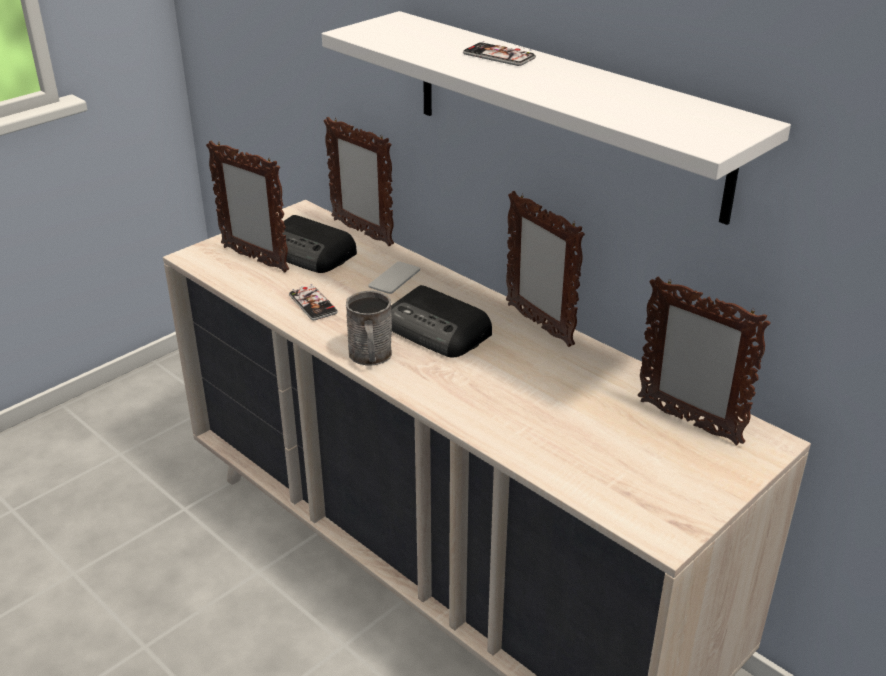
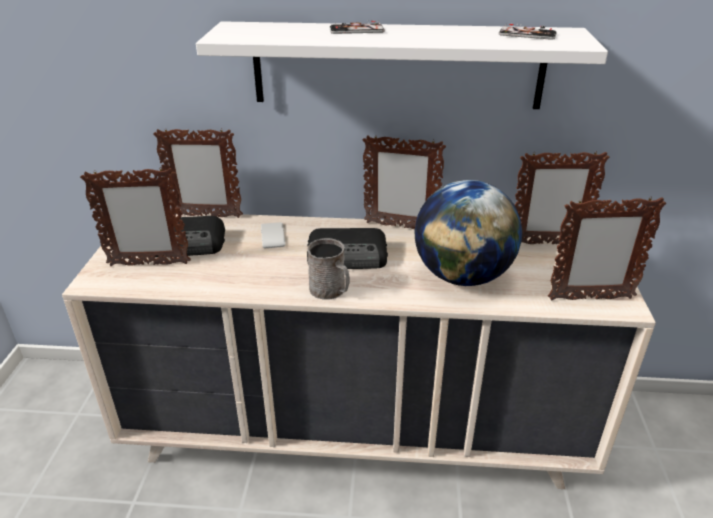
camera: 40 degrees left, 0 degrees up
(313, 304) = (240, 275): phone -> phone (527, 34)
(524, 407) = (462, 276): none -> globe
(635, 503) = (590, 298): none -> picture frame

